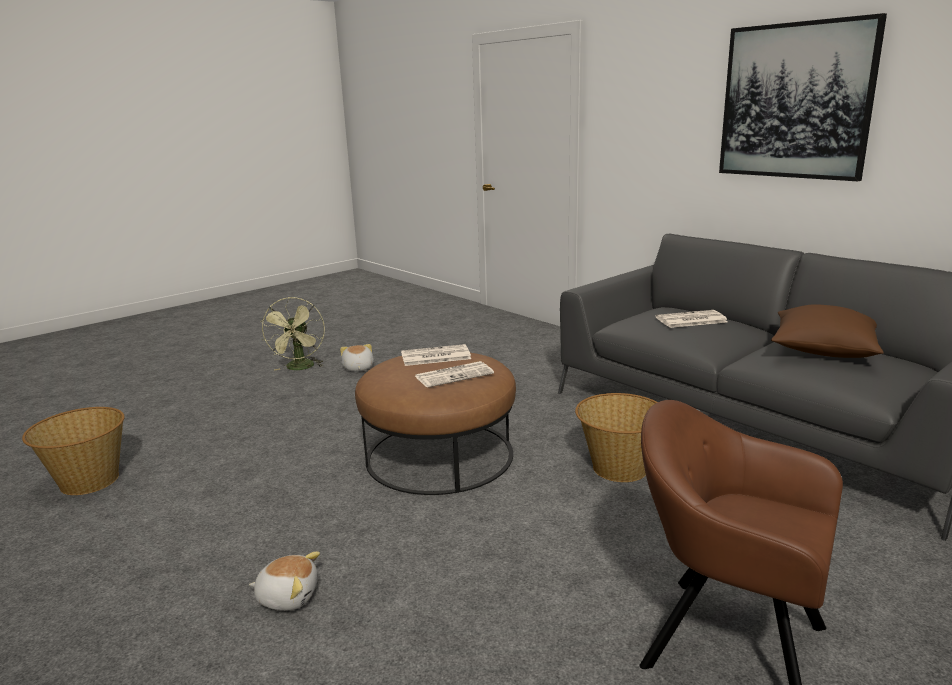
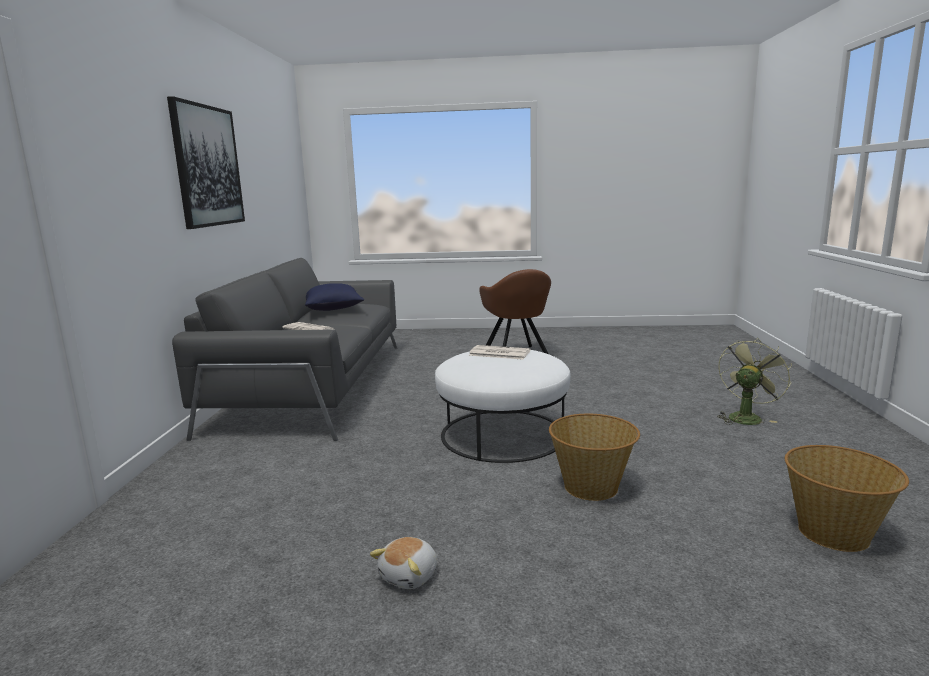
camera: 135 degrees left, 5 degrees down
(288, 596) = (664, 407): plush toy -> none
(300, 368) = (478, 632): green fan -> green fan (746, 417)
(435, 356) = (482, 367): newspaper -> none
(440, 455) = (503, 434): brown ottoman -> white ottoman
(618, 468) = (429, 393): basket -> basket (592, 487)
(823, 351) = (333, 309): brown pillow -> blue pillow

